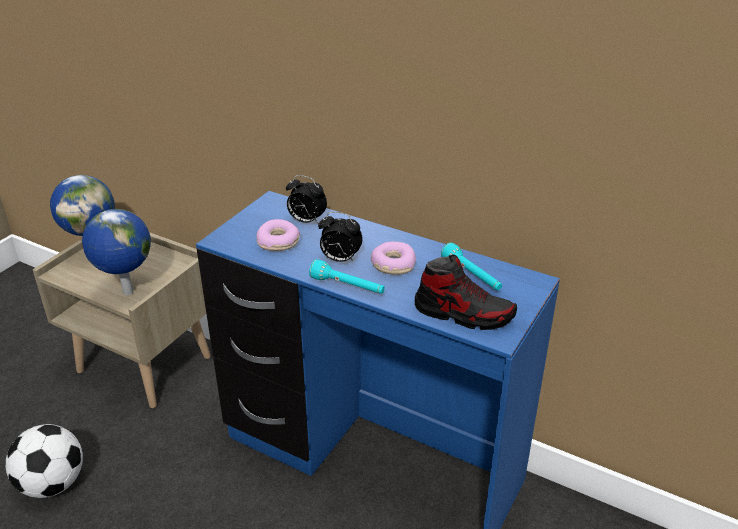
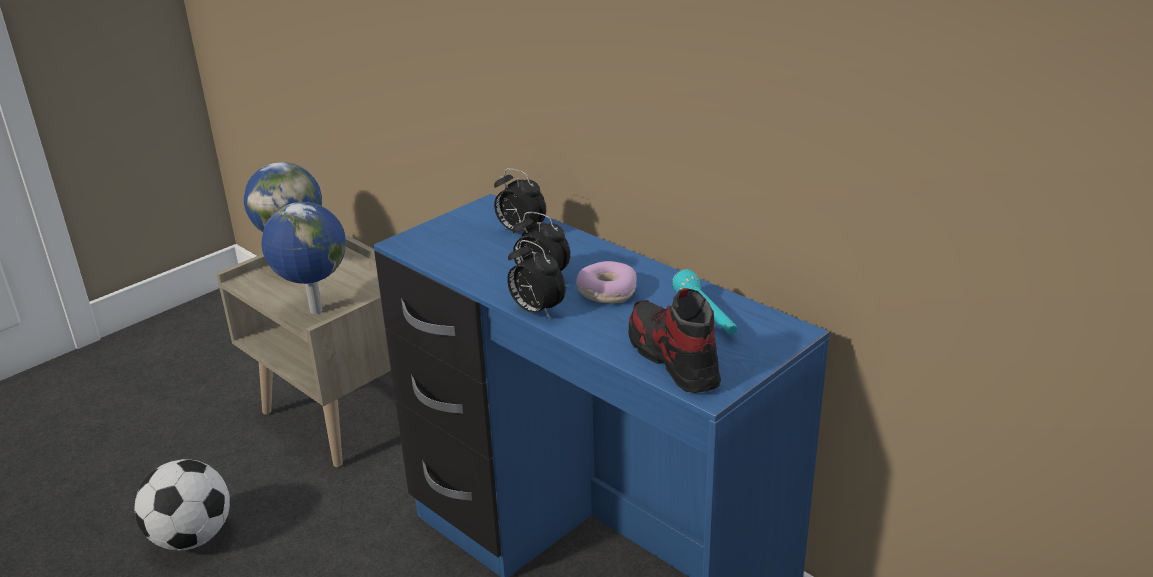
camera: 15 degrees right, 5 degrees down
(278, 242) = (474, 252): donut -> none
(348, 286) = (536, 311): turquoise flashlight -> alarm clock
(463, 314) = (673, 359): shoe -> shoe turned 150 degrees counterclockwise

